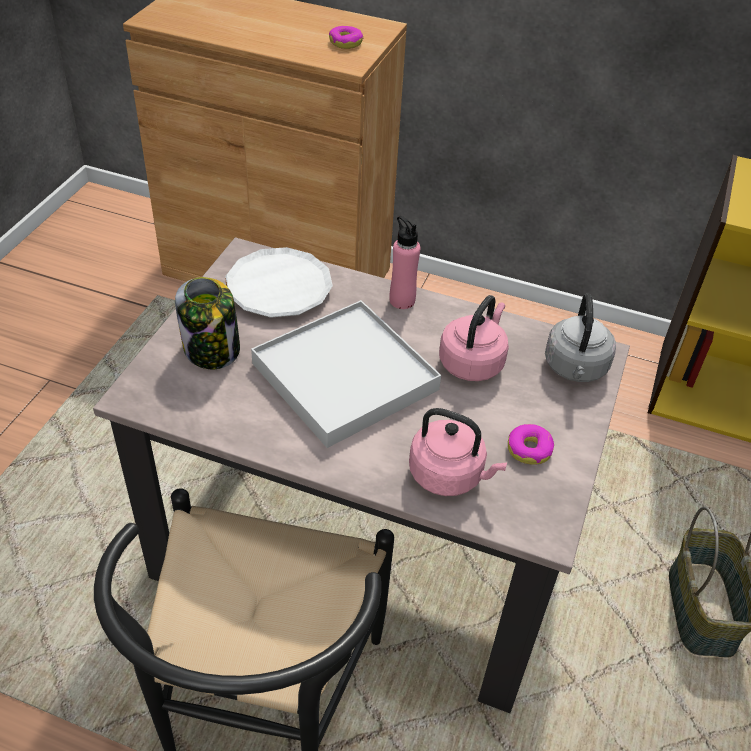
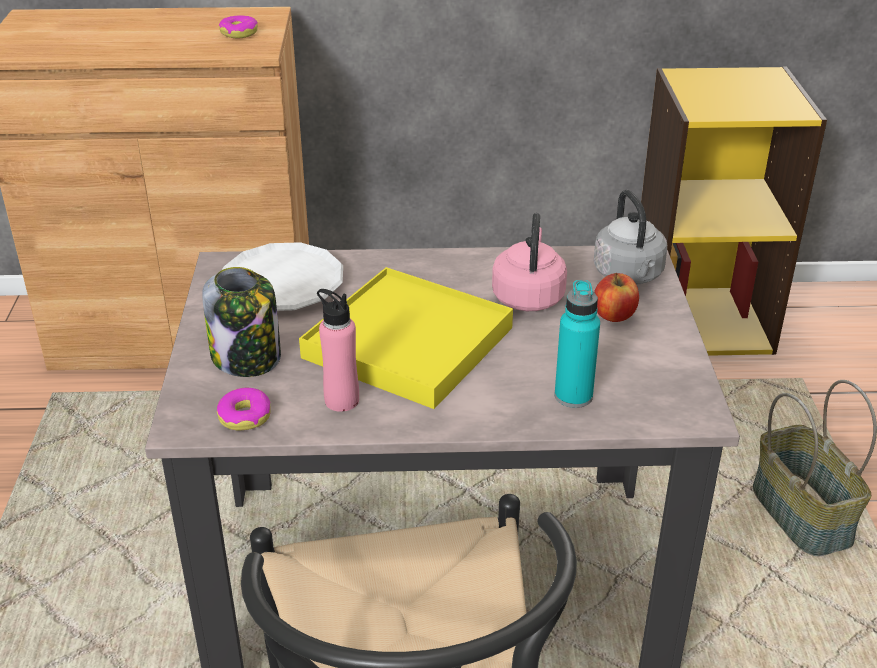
camera: 20 degrees left, 10 degrees down
(345, 376) = (408, 342): white tray -> yellow tray
(402, 300) = (420, 263): pink bottle -> pink bottle (341, 400)
(449, 475) = (573, 396): pink kettle -> turquoise bottle
(529, 449) = (633, 352): donut -> donut (245, 416)
(536, 405) = (614, 315): none -> apple

